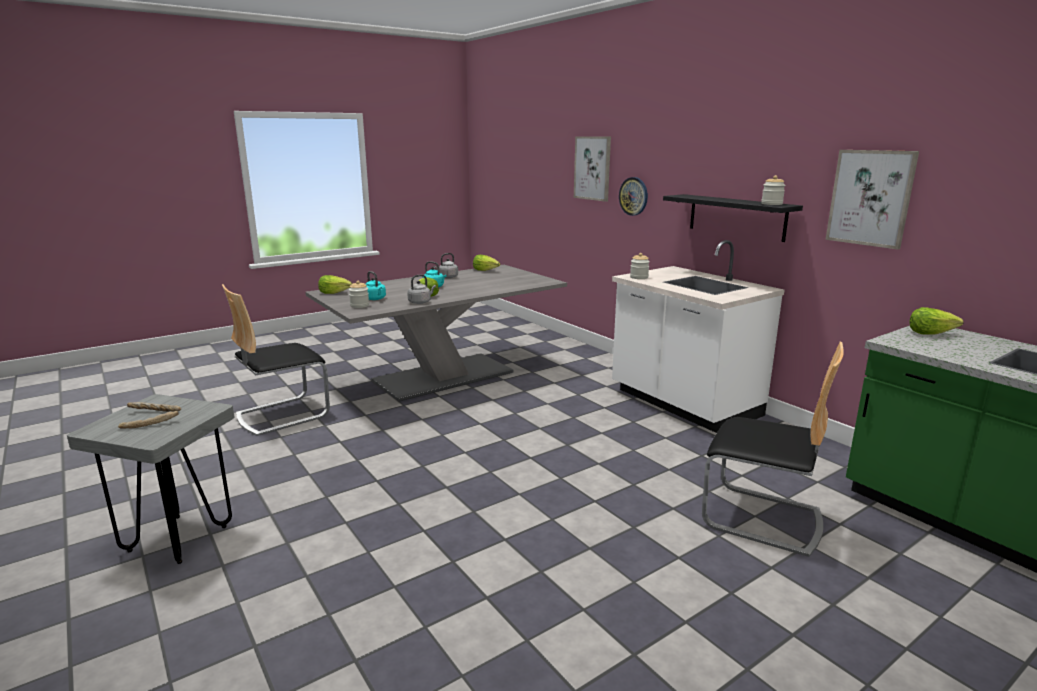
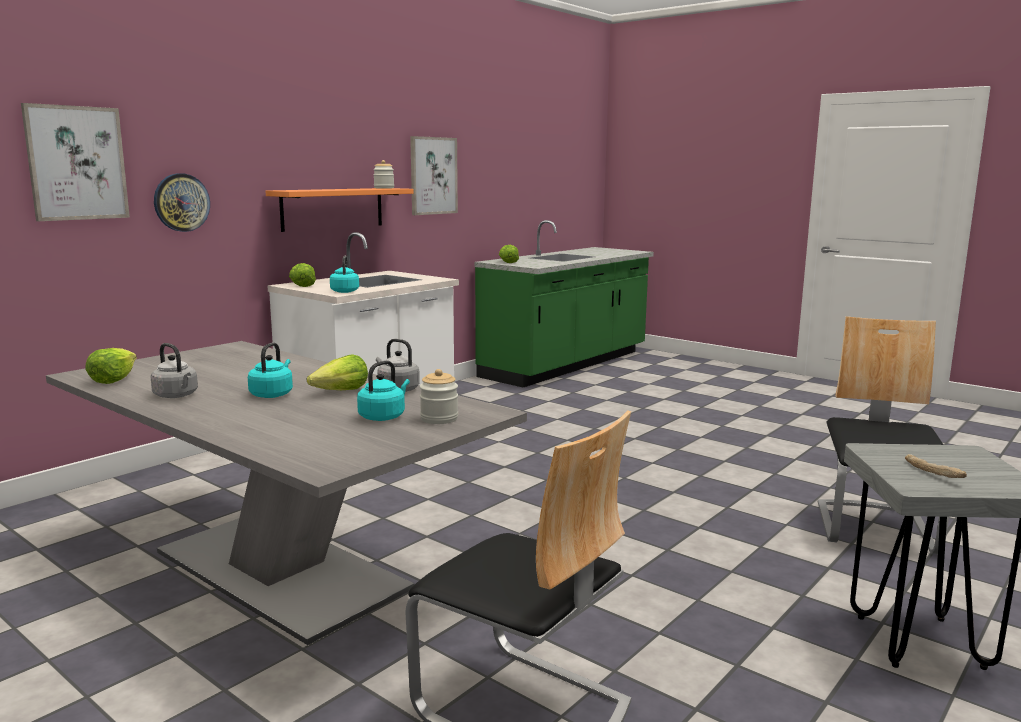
camera: 105 degrees left, 5 degrees down
(149, 425) = (956, 464): bread -> none
(334, 293) = (335, 454): lettuce -> lettuce (302, 285)
(639, 277) = (345, 291): jar -> turquoise kettle
(736, 217) = (333, 208): black shelf -> orange shelf
(762, 518) = (584, 407): chair -> chair (875, 528)

